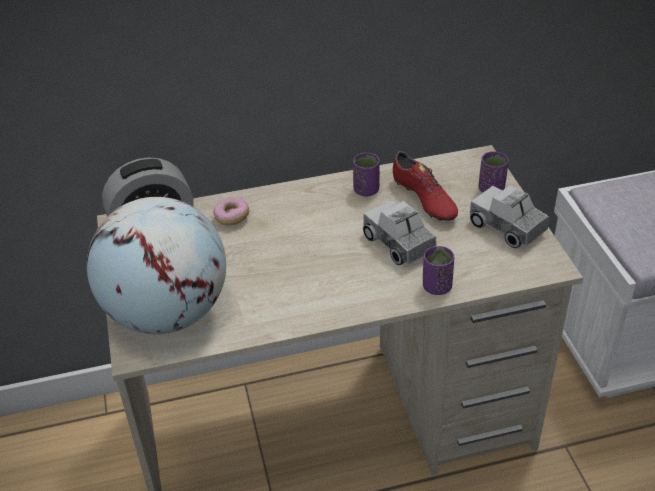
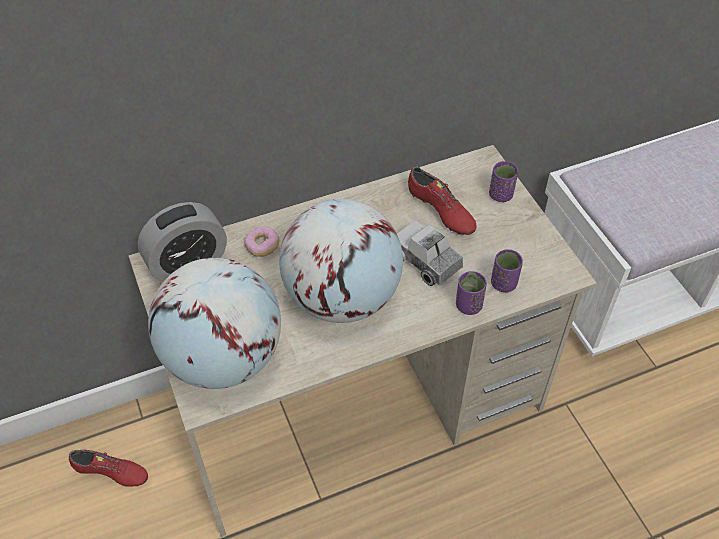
camera: 10 degrees left, 10 degrees up
(63, 463) = (111, 473): none -> red shoe
(303, 269) = (342, 297): none -> globe
(366, 190) = (385, 205): purple cup -> purple cup (503, 283)
(507, 227) = (521, 236): toy truck -> none

